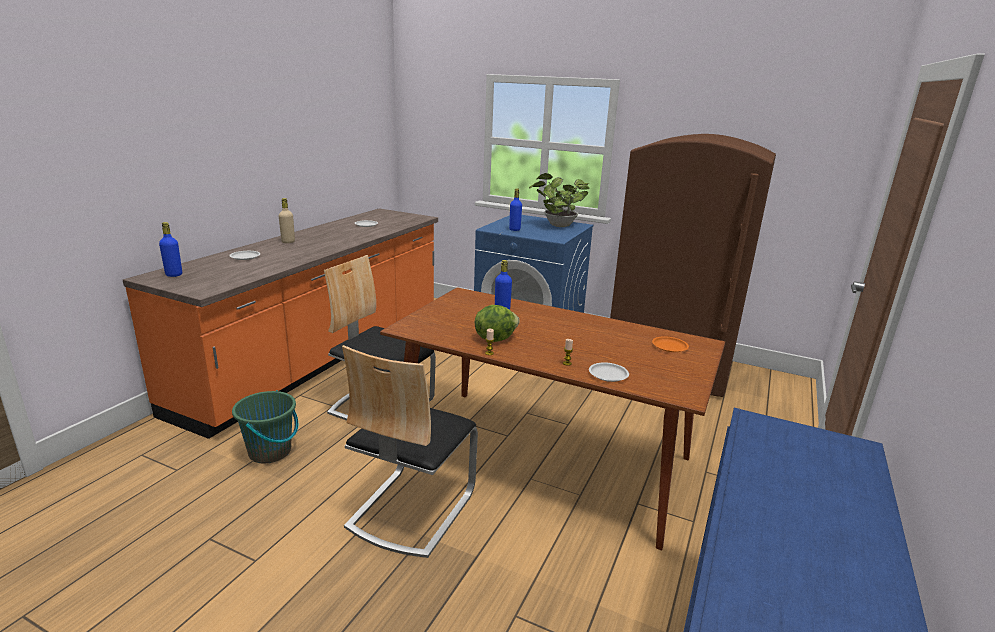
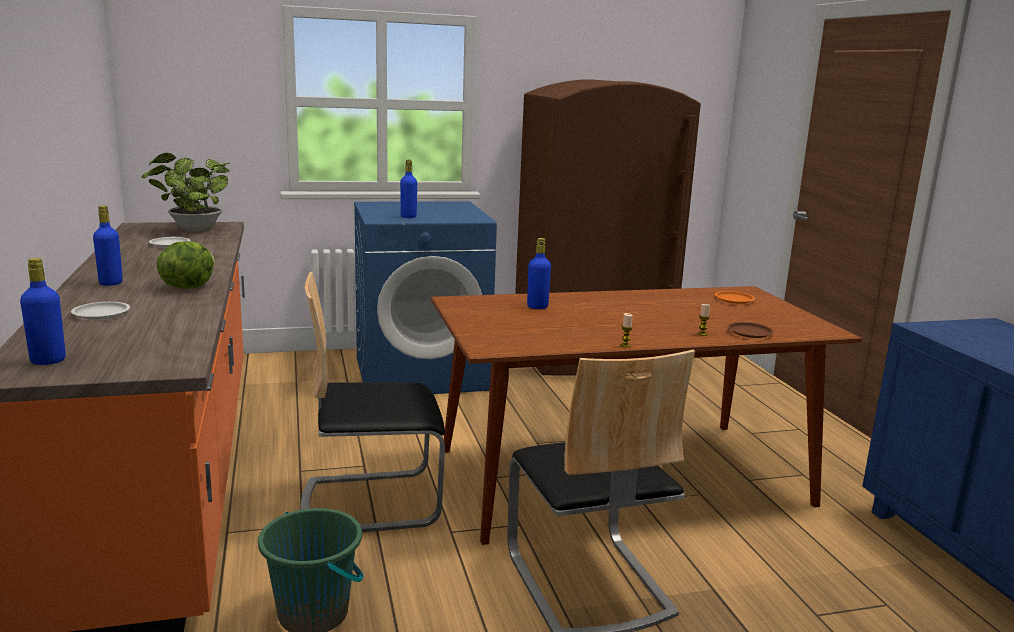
camera: 40 degrees left, 5 degrees down
(288, 242) = (111, 283): beige bottle -> blue bottle
(494, 338) = (596, 332): lettuce -> lettuce (187, 287)
(557, 225) = (439, 207): potted plant -> potted plant (193, 230)
(608, 375) = (750, 333): white plate -> brown plate

